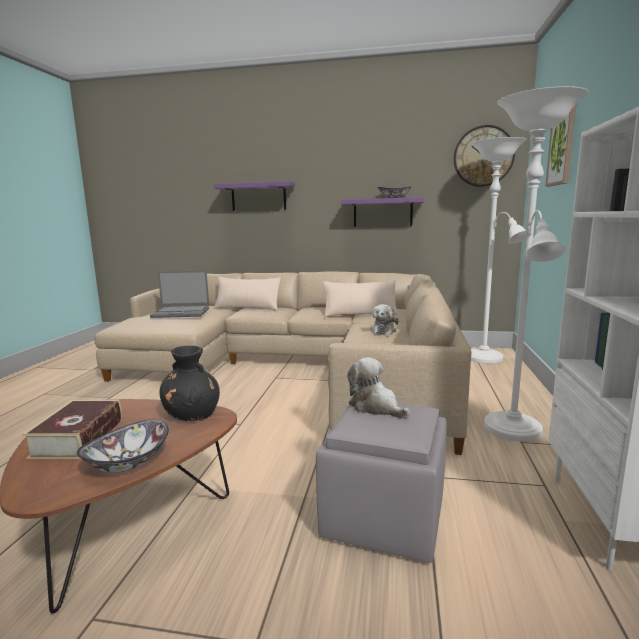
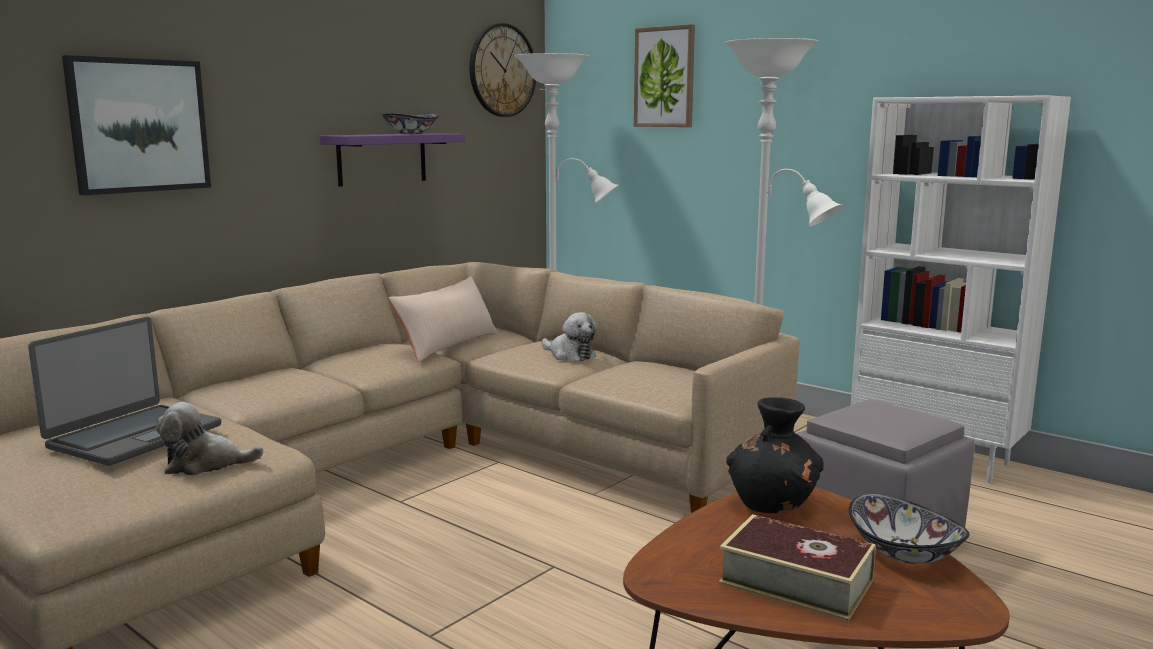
camera: 60 degrees left, 0 degrees up
(247, 308) = (220, 388): beige pillow -> none
(258, 197) = (139, 125): purple shelf -> picture
(375, 407) = (858, 414): plush toy -> plush toy (205, 464)

